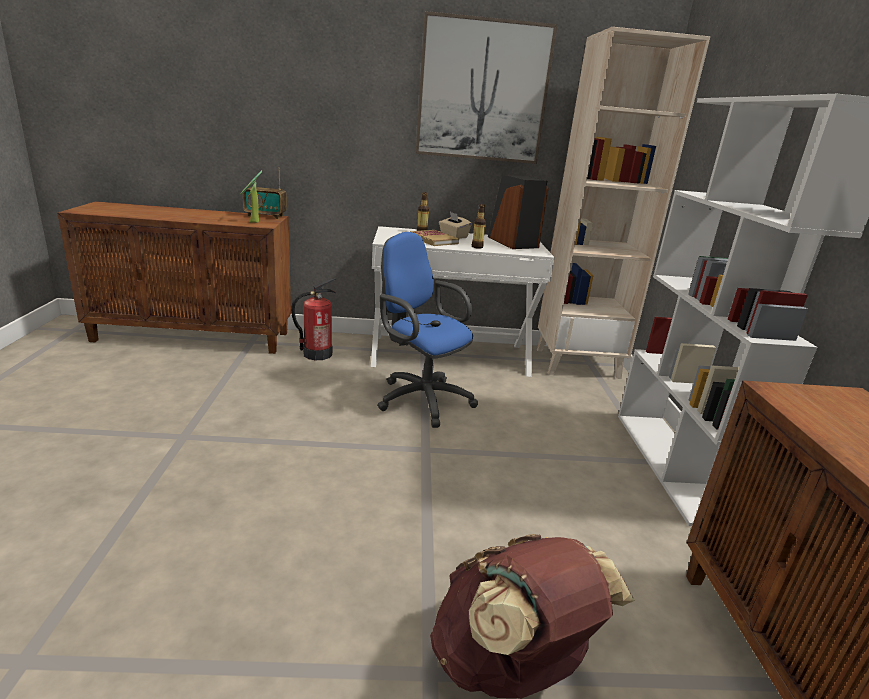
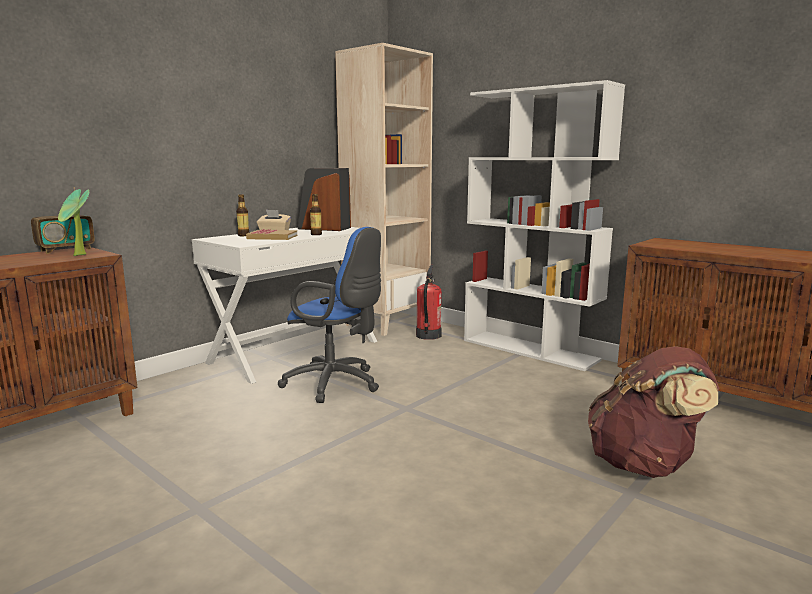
camera: 45 degrees left, 10 degrees down
(317, 354) = (179, 396): fire extinguisher -> fire extinguisher (428, 335)
(420, 398) = (336, 384): blue office chair -> blue office chair turned 150 degrees counterclockwise
(483, 91) = (265, 95): picture -> none

